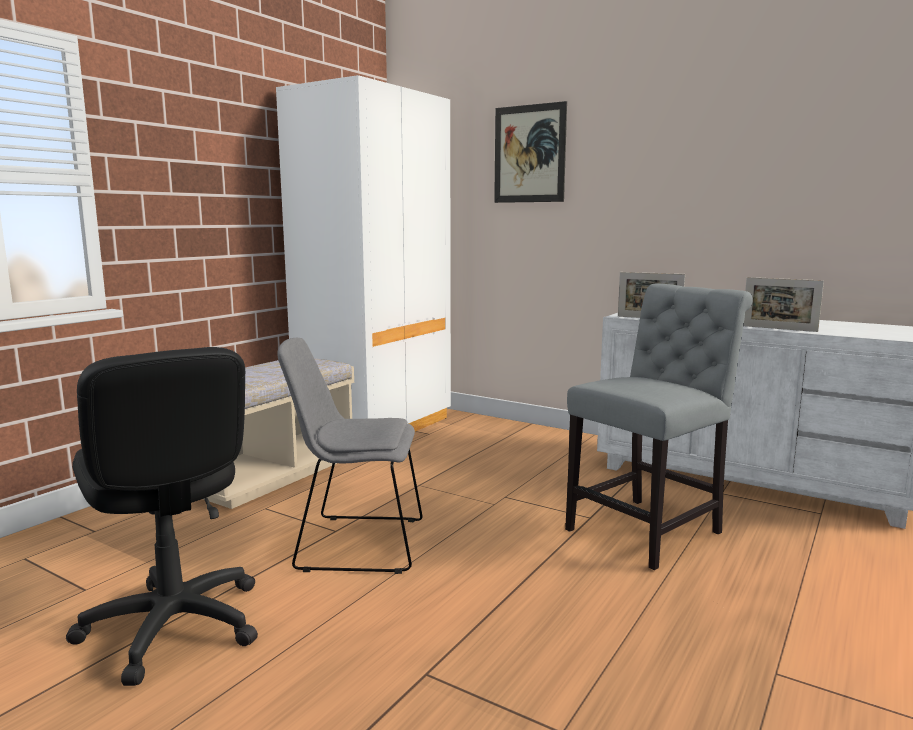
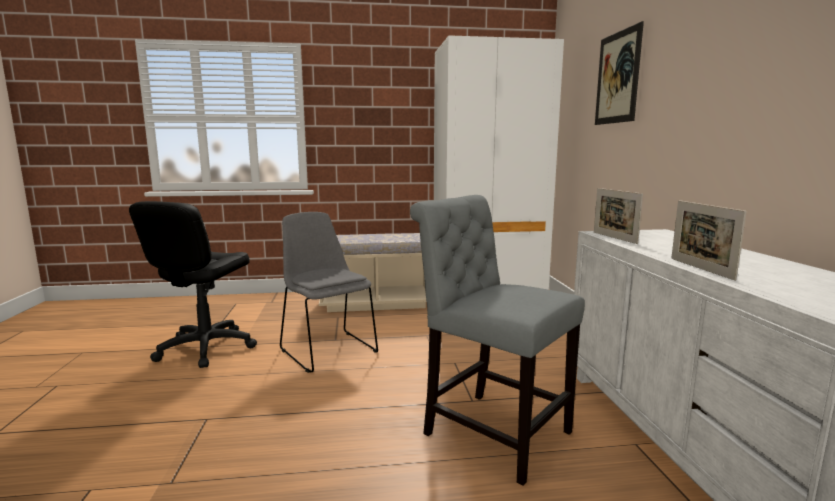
camera: 50 degrees right, 0 degrees up
(649, 530) = (490, 430): grey chair -> grey chair turned 150 degrees counterclockwise

